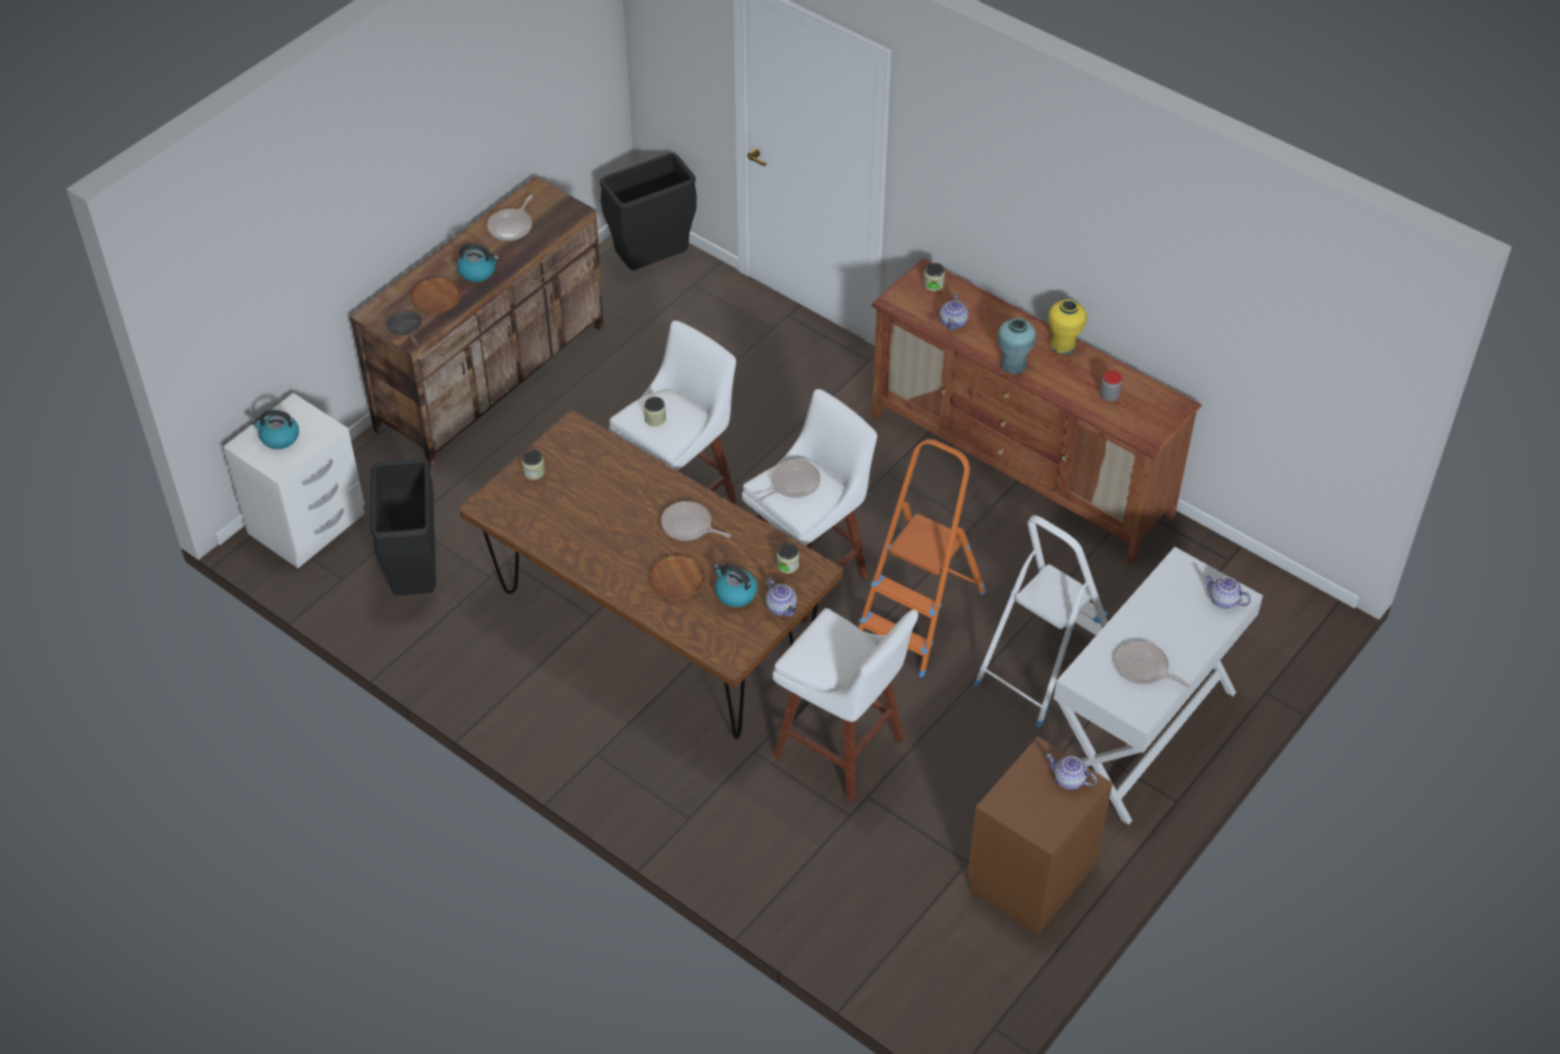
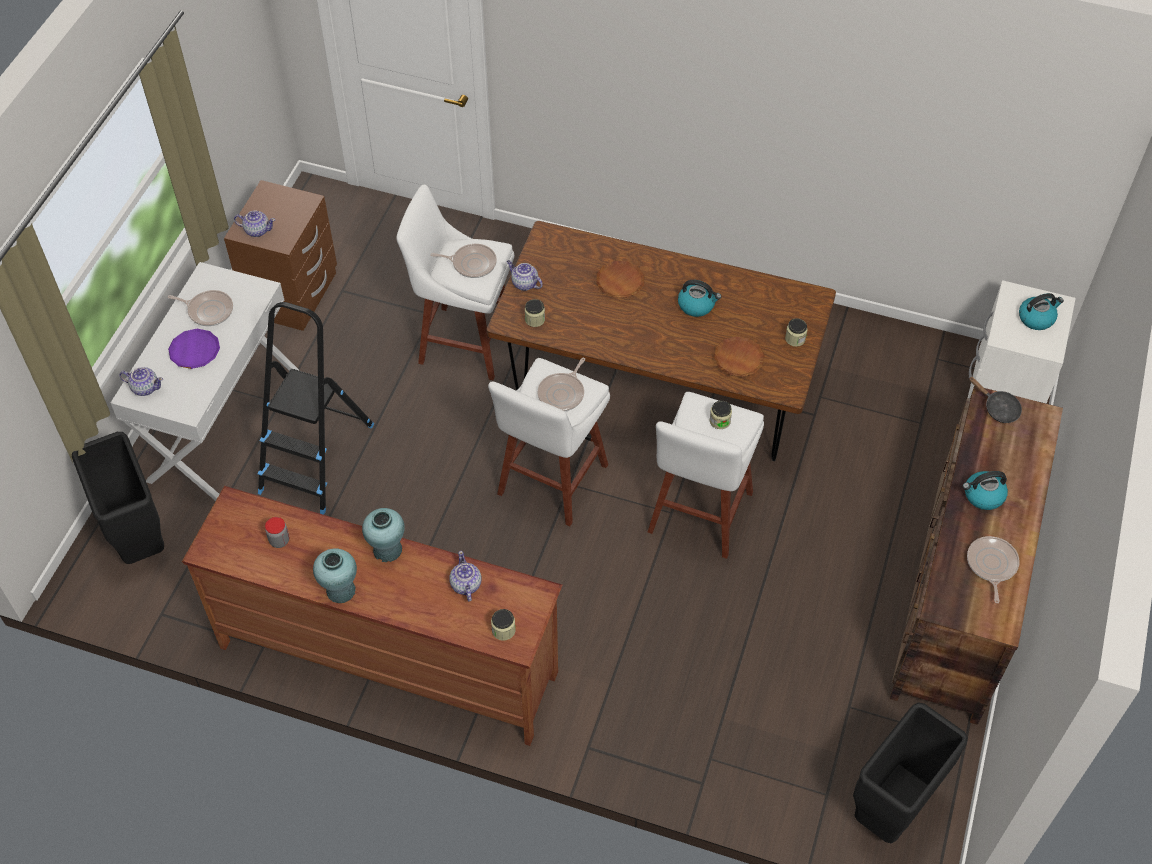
camera: 160 degrees right, 5 degrees up
(415, 579) = (879, 376): black trash can -> black trash can (141, 541)
(436, 298) = (998, 452): brown plate -> brown plate (738, 359)
(689, 526) = (634, 329): frying pan -> frying pan (472, 263)
(735, 593) = (567, 284): kettle -> kettle (697, 305)
(919, 618) = (438, 469): orange step ladder -> none
(1046, 664) = (316, 459): white step ladder -> black step ladder
(1063, 345) = (340, 591): yellow vase -> turquoise vase
(1165, 625) = (195, 351): none -> purple plate

